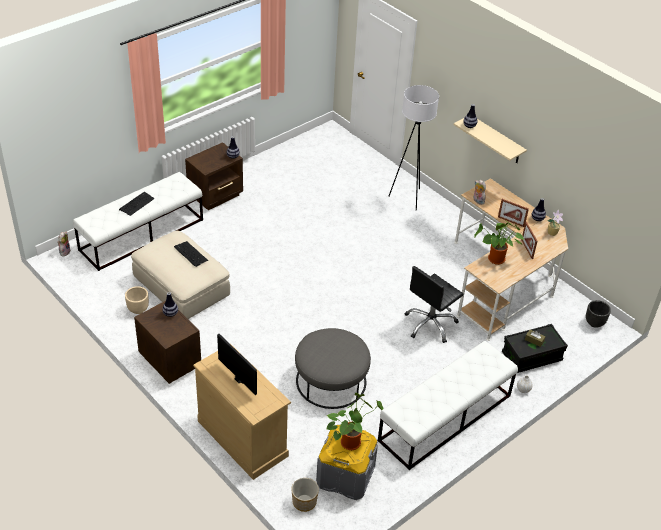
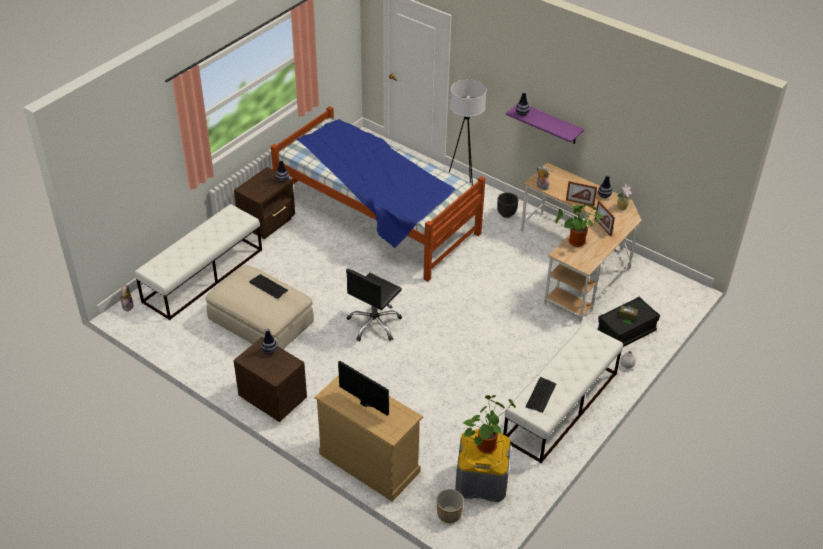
camera: 10 degrees left, 0 degrees up
(136, 204) = (197, 244): keyboard -> keyboard (540, 395)
(138, 309) = (223, 352): beige planter -> none
(319, 207) = (376, 218): none -> bed
(331, 381) = (439, 390): grey ottoman -> none
(430, 324) = (520, 317): black office chair -> black office chair (374, 324)
(496, 140) = (550, 124): beige shelf -> purple shelf
(594, 323) = (676, 289): black planter -> black planter (506, 214)

